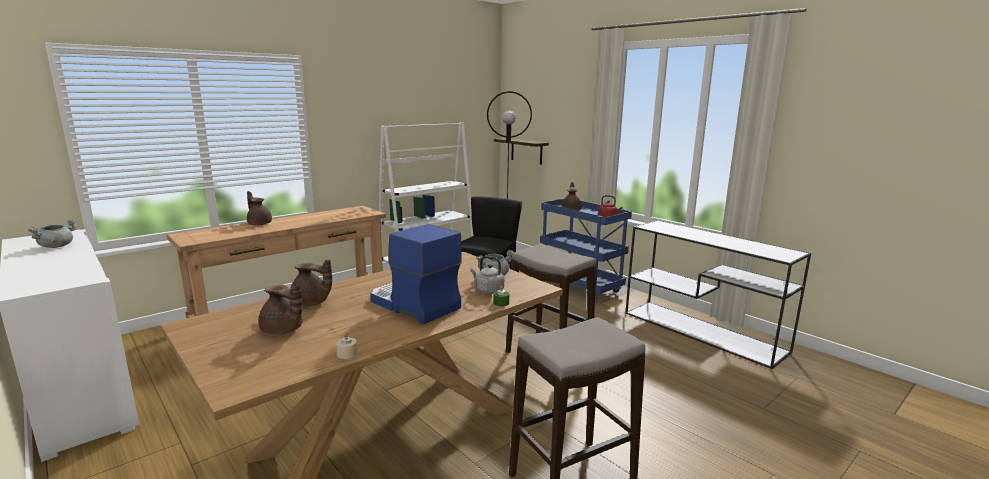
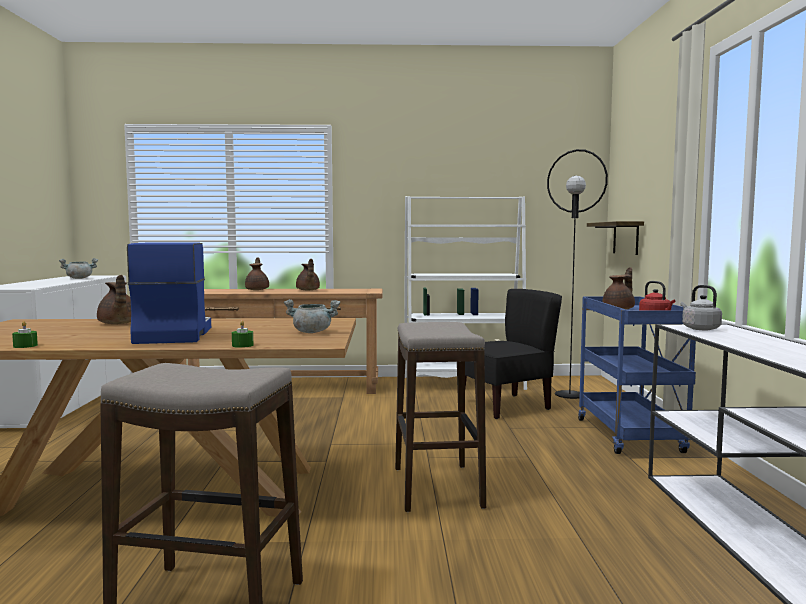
camera: 40 degrees right, 10 degrees down
(283, 331) = (46, 331): brown teapot -> brown teapot (307, 290)
(347, 353) = (25, 346): beige candle -> green candle
(487, 290) = (266, 338): grey kettle -> grey kettle (699, 328)

